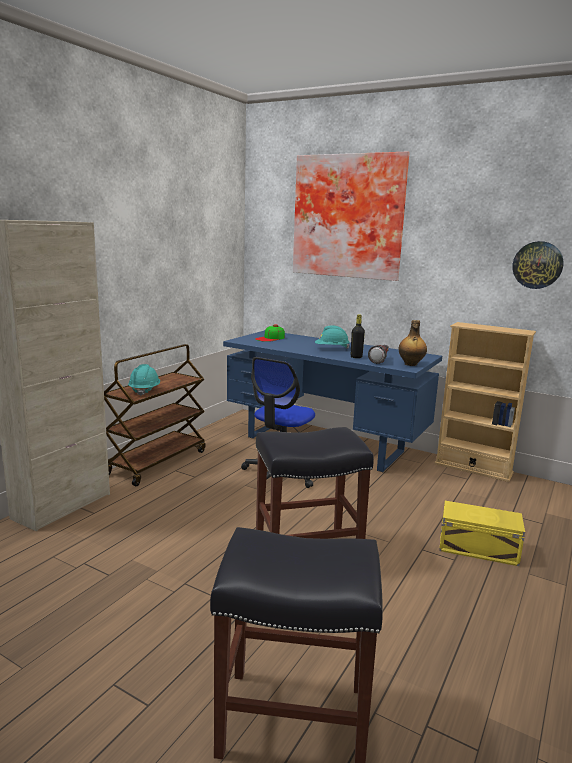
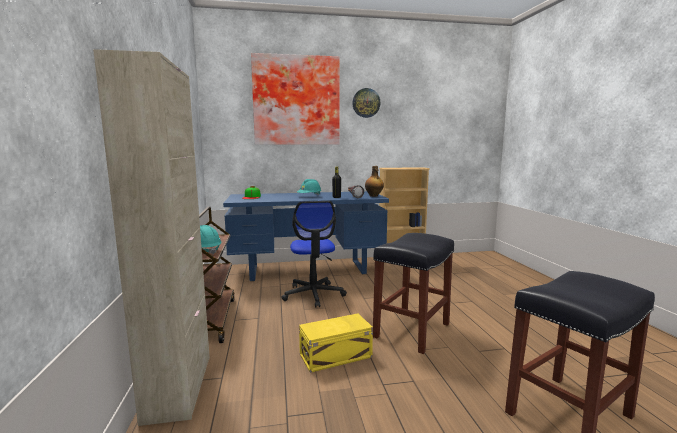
camera: 40 degrees left, 5 degrees down
(479, 549) = (470, 292): yellow storage box -> yellow storage box (337, 356)
(537, 265) = (419, 129): wall clock -> wall clock (366, 103)

